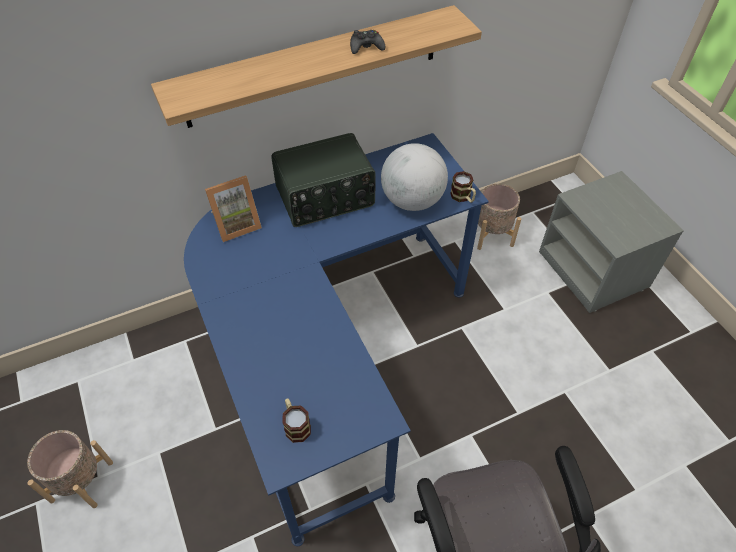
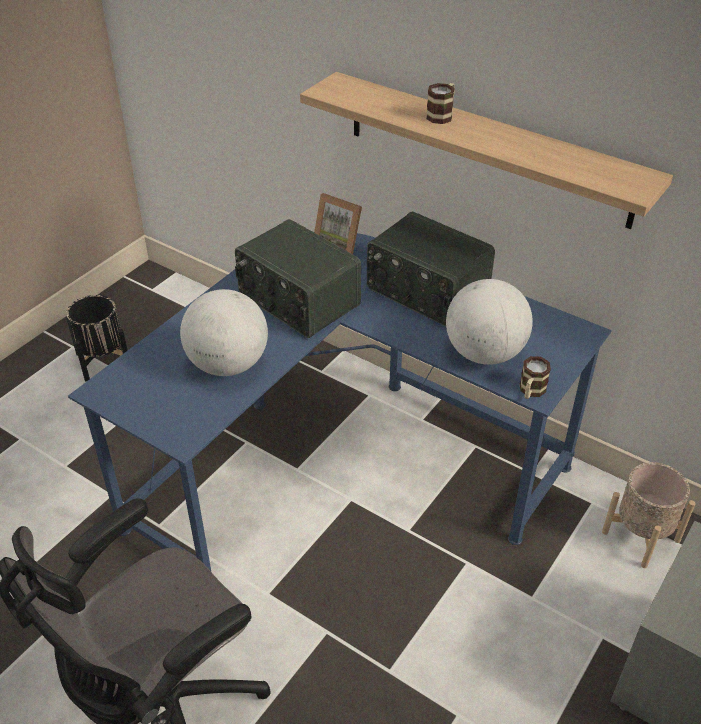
camera: 60 degrees right, 10 degrees down
(81, 482) = (103, 361): beige planter -> black planter
(274, 276) = (297, 301): none -> radio
(295, 425) = (143, 383): mug -> mug (442, 115)
(316, 354) = (227, 364): none -> globe
(366, 47) = (518, 148): black game controller -> none

